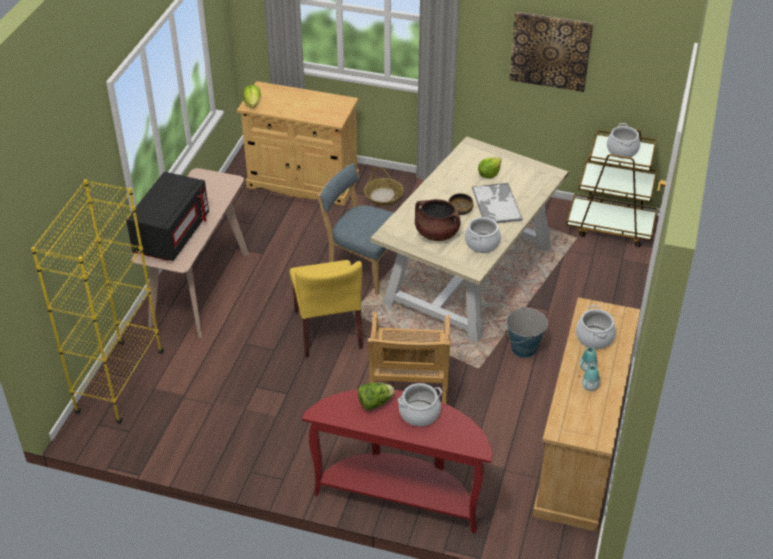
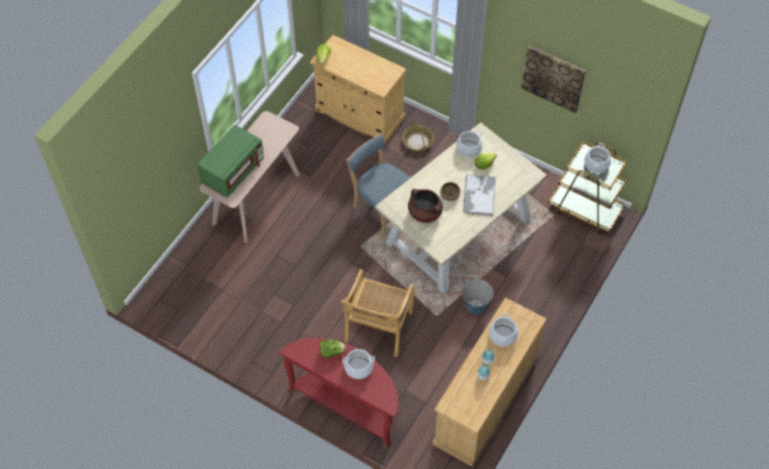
camera: 15 degrees right, 15 degrees up
(120, 382) = (181, 268): yellow bookcase -> none
(171, 235) = (232, 171): black microwave -> green microwave
(328, 330) = (338, 257): yellow chair -> none
(482, 243) = (455, 230): cooking pot -> cooking pot (468, 149)

